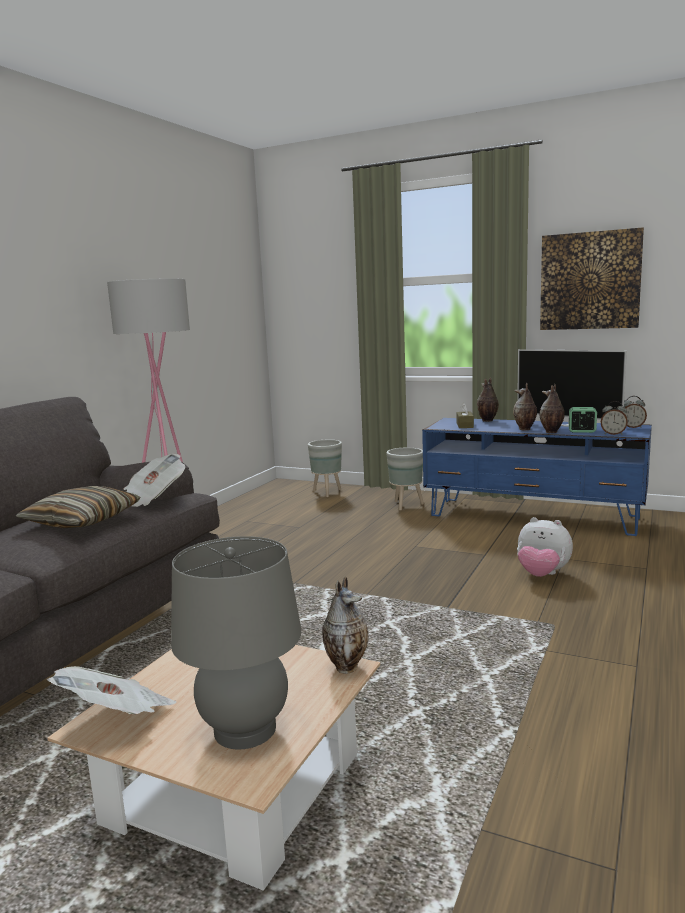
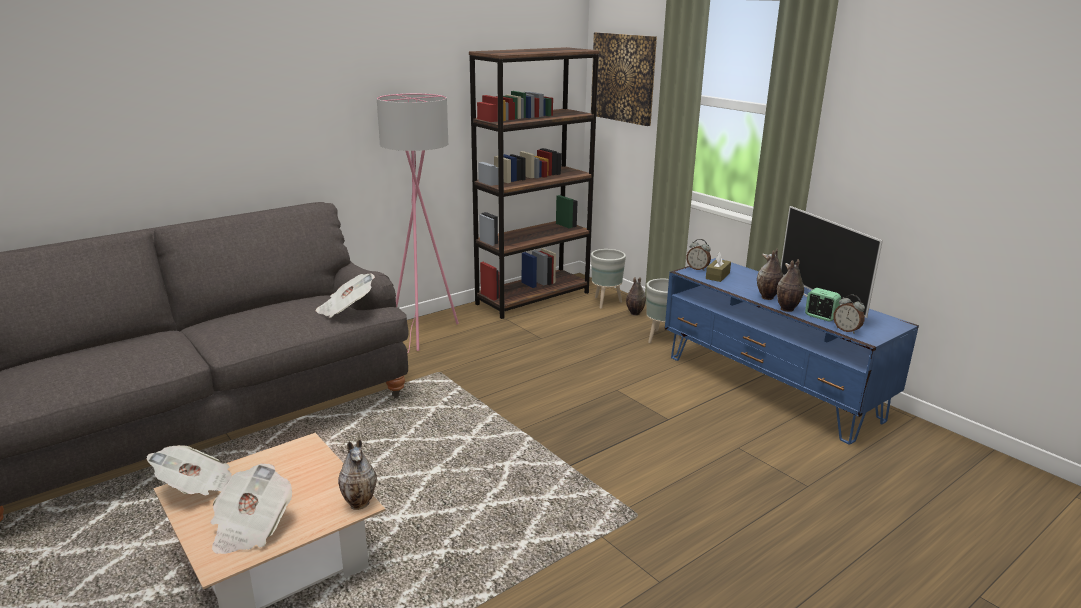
camera: 25 degrees right, 10 degrees up
(82, 521) = (278, 321): pillow -> none
(245, 729) = (250, 527): grey table lamp -> newspaper
(255, 502) = (533, 298): none -> brown bookcase
(487, 420) = (751, 273): vase -> vase (634, 313)
(542, 575) = (694, 459): plush toy -> none
(590, 281) = (892, 140): picture -> picture (623, 78)
(632, 427) = (887, 324): alarm clock -> alarm clock (697, 269)

